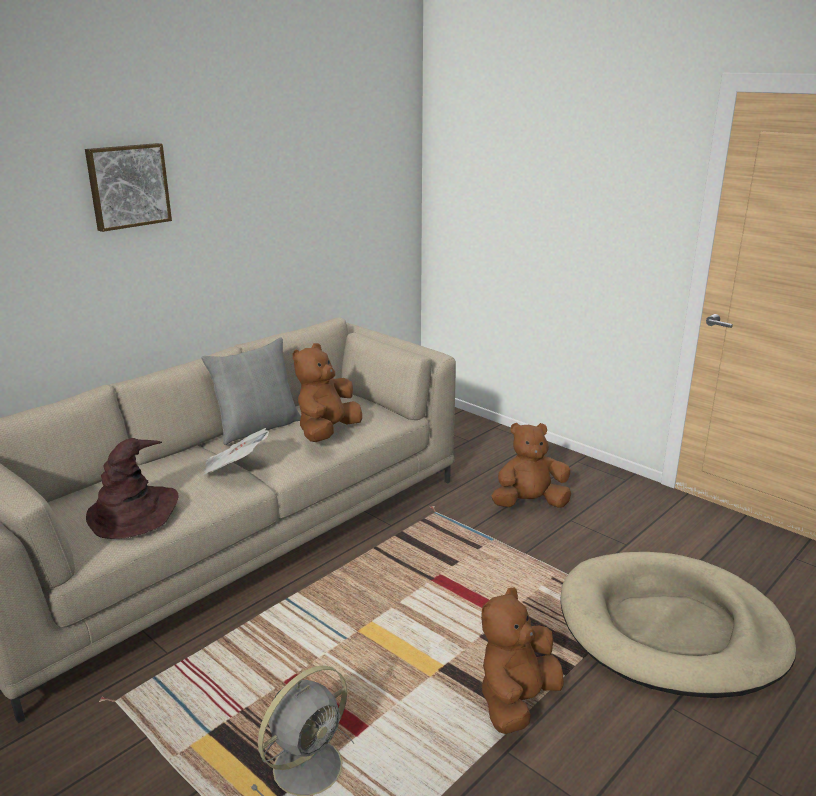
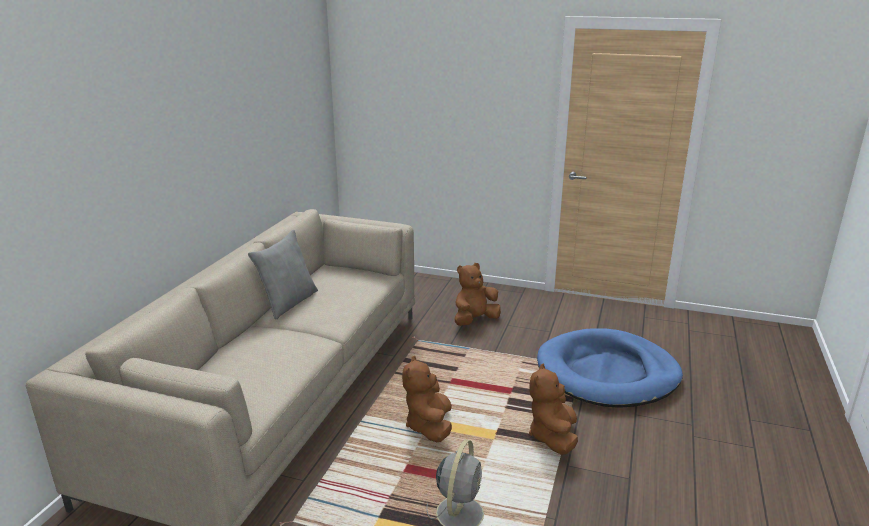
camera: 25 degrees left, 0 degrees up
(128, 186) = (168, 122): picture -> none
(133, 513) = (256, 380): brown hat -> none
(235, 468) = (302, 333): newspaper -> none
(327, 432) = (346, 295): brown plush toy -> brown plush toy (429, 426)
(671, 629) = (607, 373): beige dog bed -> blue dog bed

